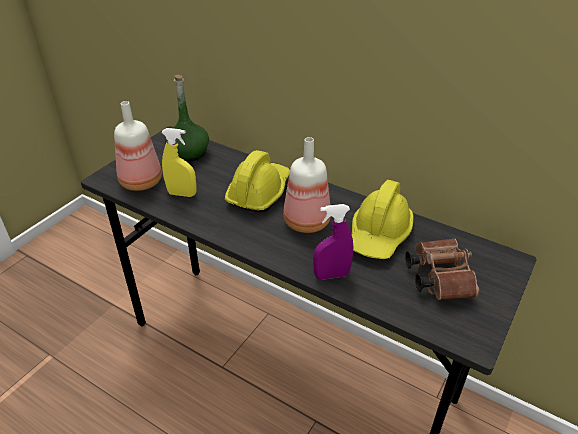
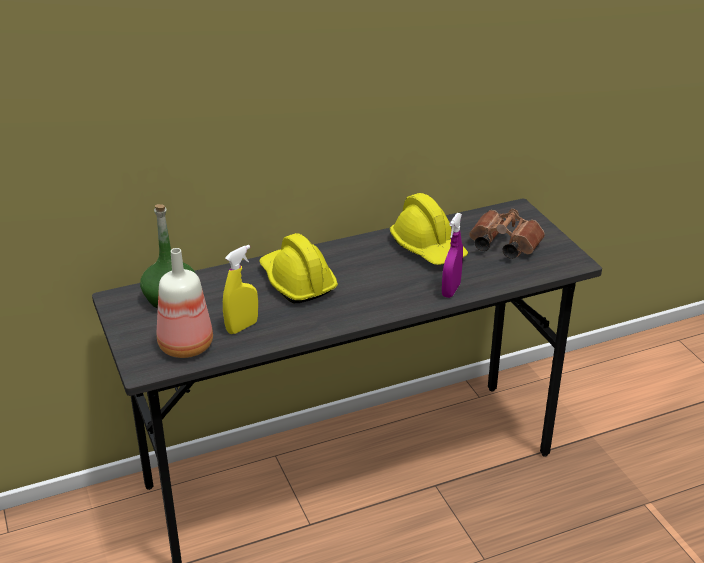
camera: 55 degrees left, 5 degrees down
(305, 221) = (370, 275): bottle -> none

